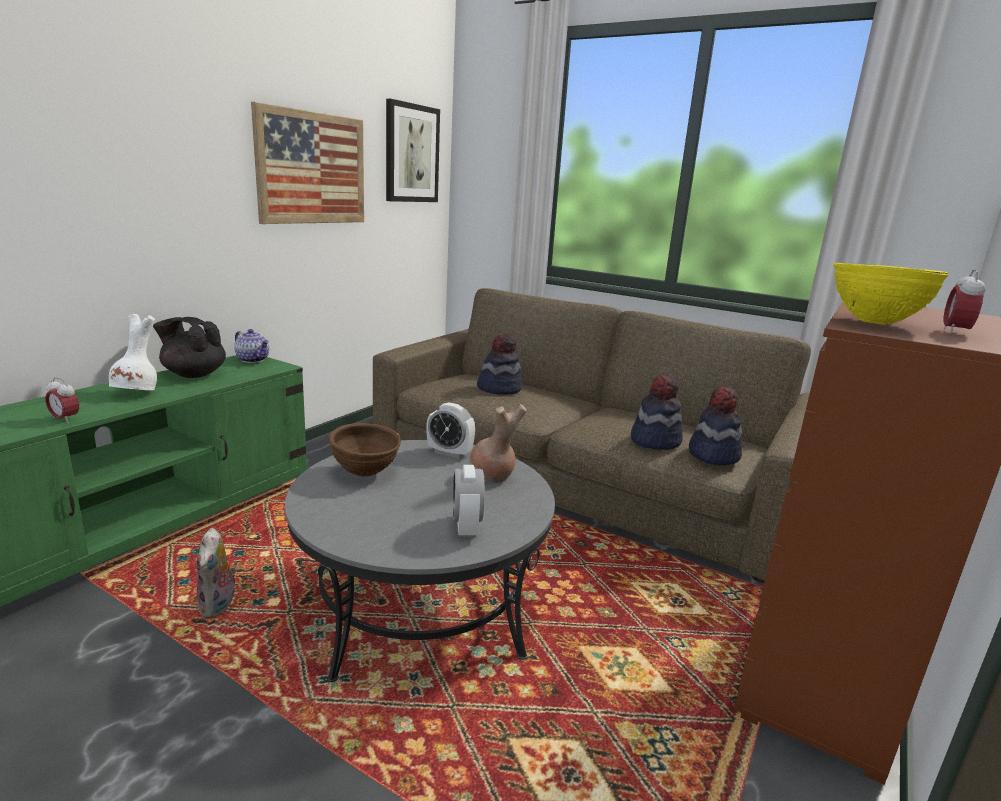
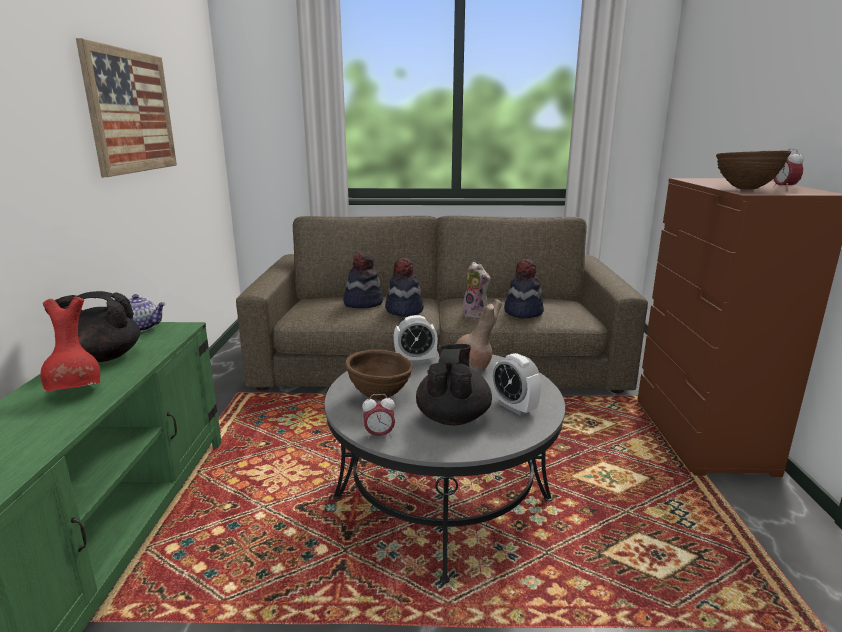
camera: 30 degrees left, 0 degrees up
(65, 419) = (44, 440): alarm clock -> alarm clock (379, 435)
(137, 393) = (77, 391): white vase -> red vase
(219, 606) = (274, 576): plush toy -> plush toy (476, 315)
(394, 514) = (453, 417): none -> black teapot
(411, 154) = (195, 91): picture -> none
(713, 455) = (567, 311): hat -> hat (404, 310)
(874, 323) = (745, 189): yellow bowl -> brown bowl

